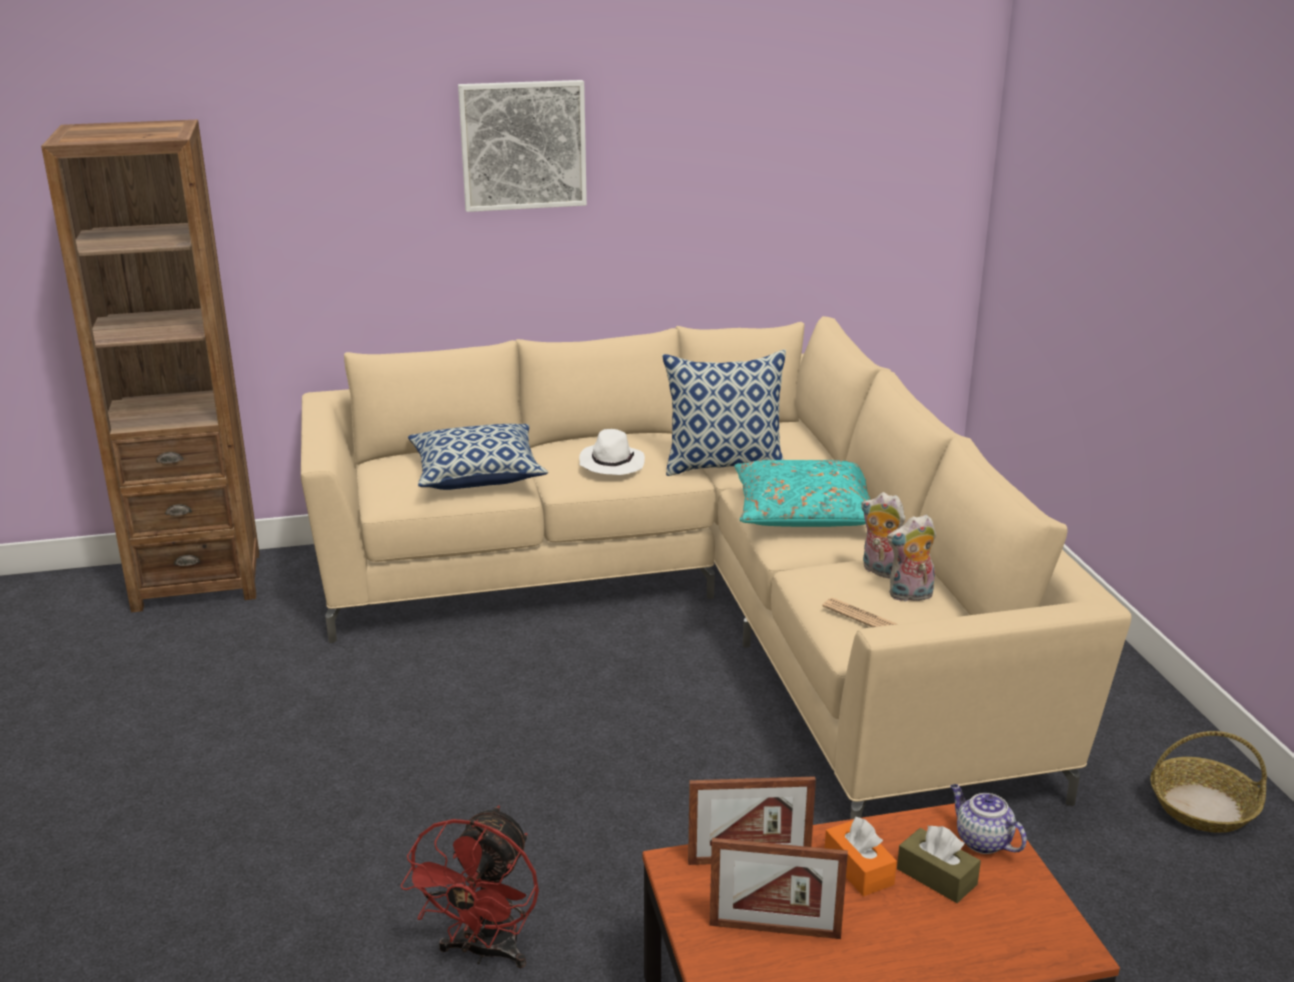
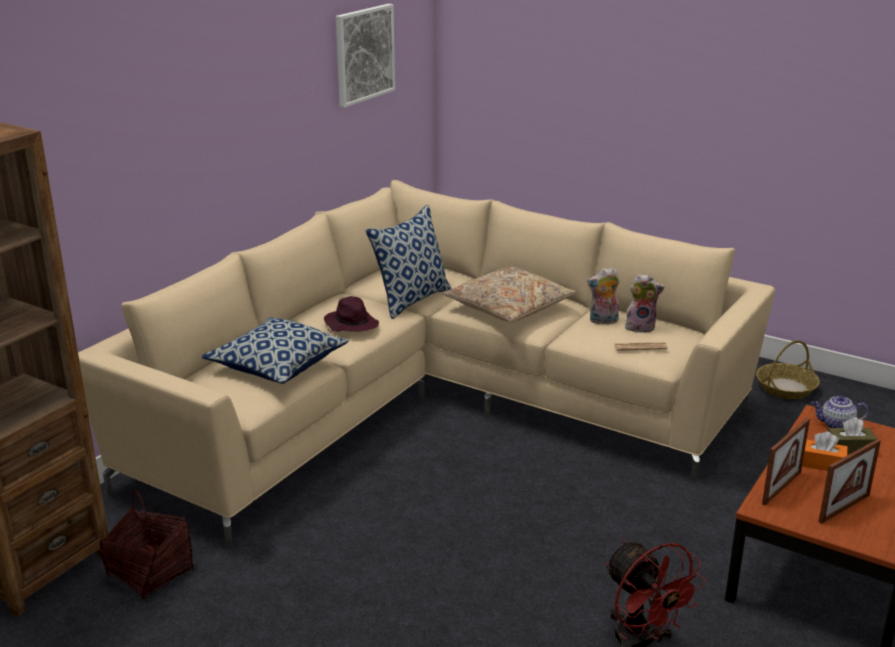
camera: 45 degrees left, 0 degrees up
(250, 630) = (150, 573): none -> basket
(523, 145) = (200, 91): picture -> picture (364, 54)
(611, 464) = (351, 324): white hat -> purple hat
(804, 511) = (509, 307): turquoise pillow -> beige pillow
(910, 596) = (641, 327): plush toy -> plush toy turned 120 degrees counterclockwise

